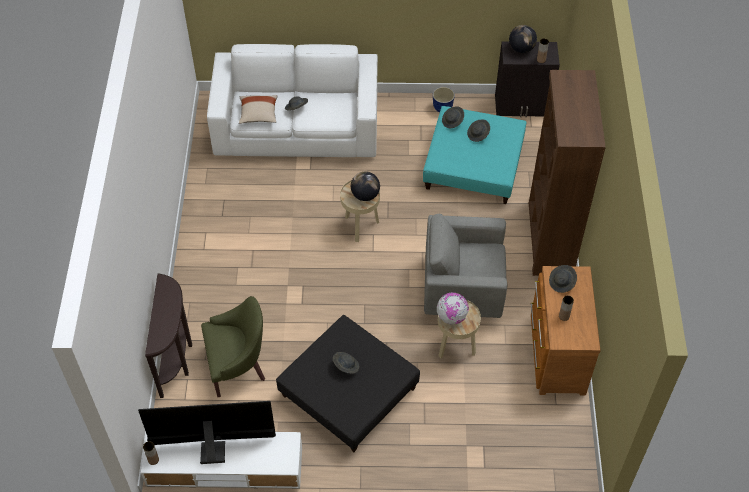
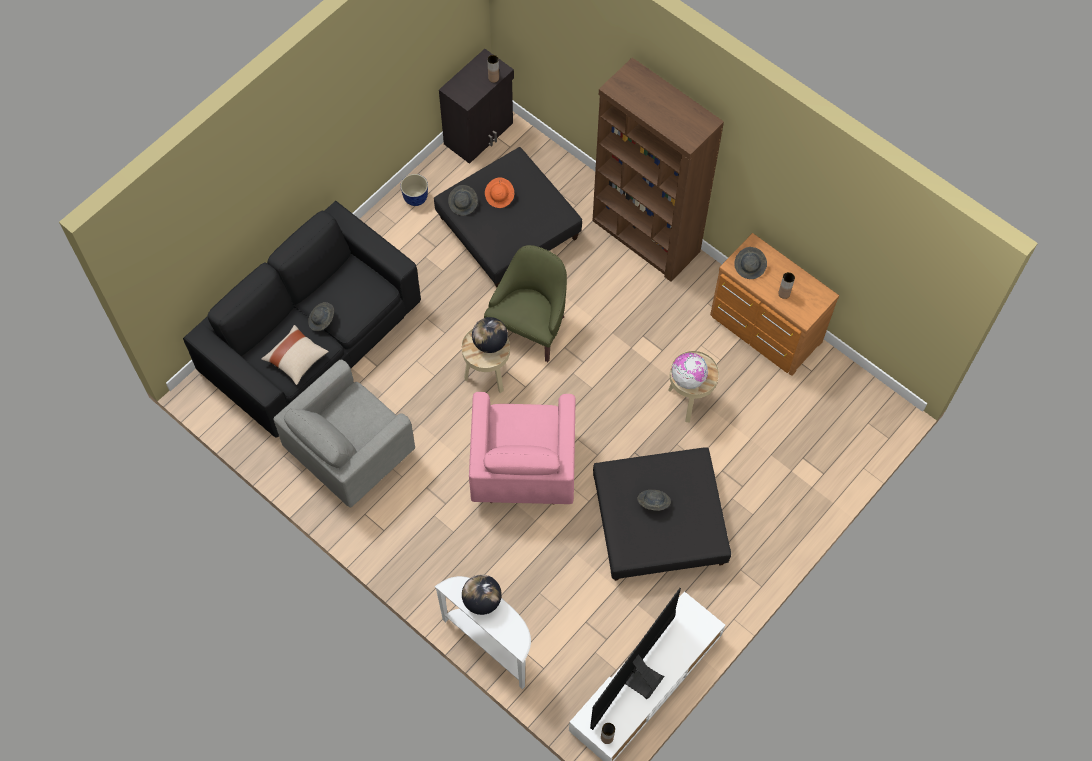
camera: 50 degrees left, 10 degrees up
(177, 358) = (491, 643): brown console table -> white console table
(237, 365) = (547, 595): green armchair -> green armchair (530, 326)
(297, 126) = (311, 337): white sofa -> black sofa
(314, 290) = (523, 469): none -> pink armchair
(462, 290) = (635, 349): grey armchair -> grey armchair (350, 453)
(474, 165) = (508, 228): turquoise ottoman -> black ottoman
(478, 134) = (500, 197): grey hat -> orange hat
(521, 48) = (464, 82): globe -> globe (482, 600)

